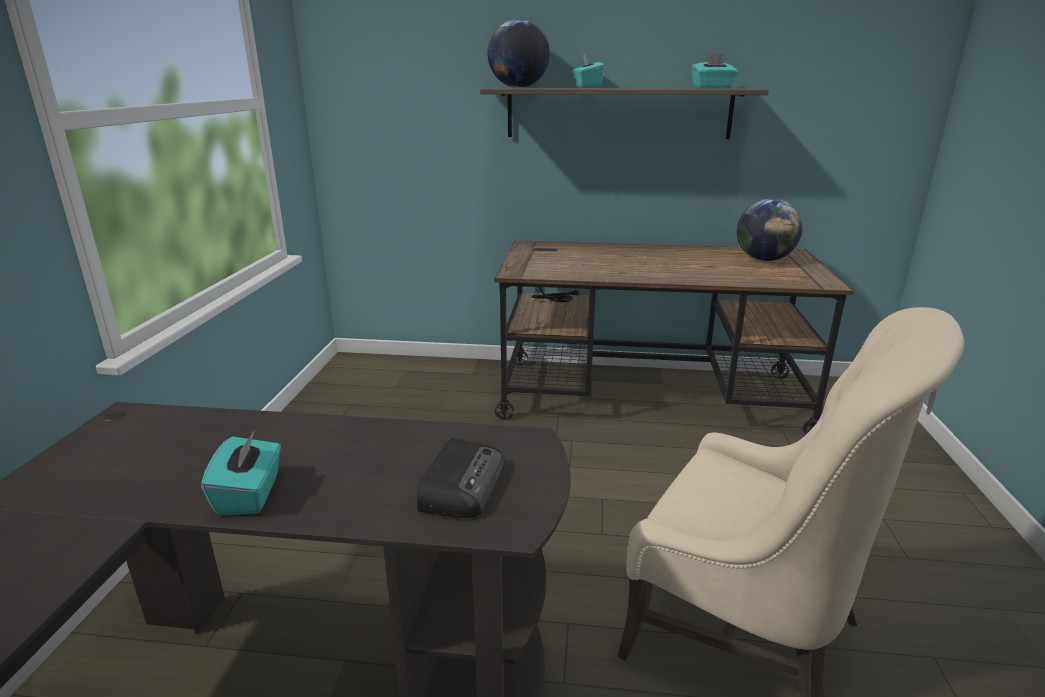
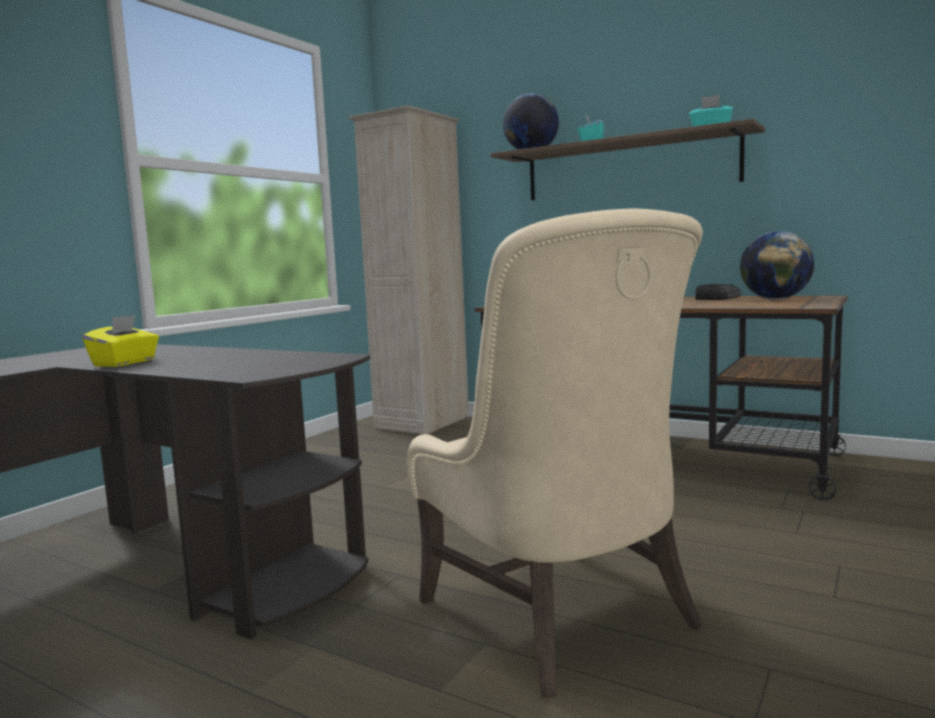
camera: 25 degrees right, 15 degrees down
(250, 494) = (125, 363): turquoise tissue box -> yellow tissue box
(391, 373) = (422, 423): none -> beige cabinet
(462, 484) = (255, 365): radio -> radio (717, 298)

